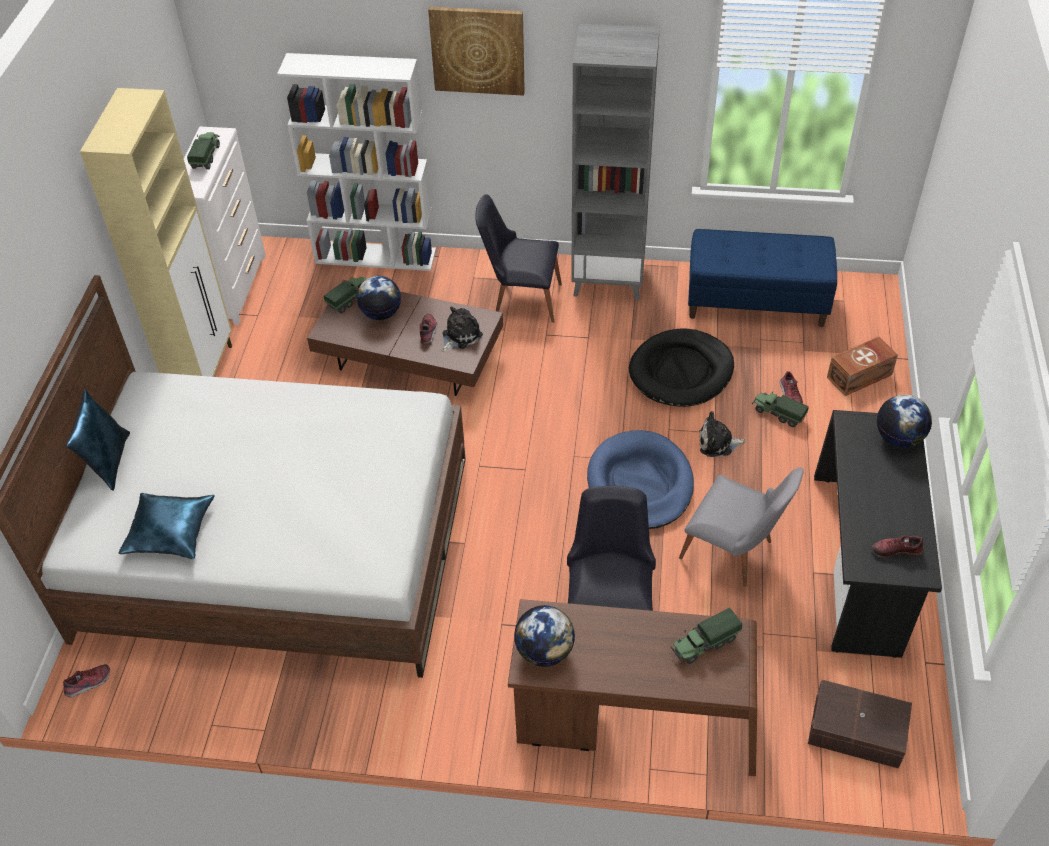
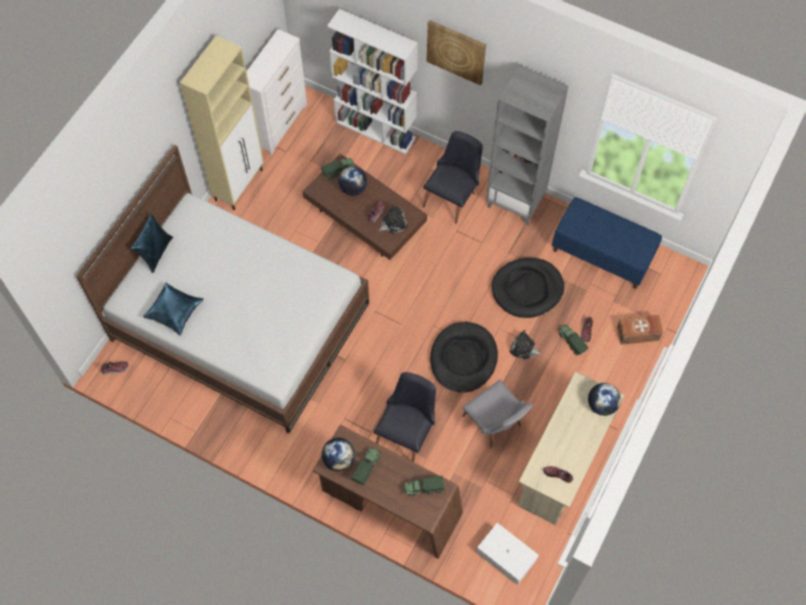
camera: 20 degrees right, 15 degrees up
(206, 157) = (273, 57): toy truck -> toy truck (366, 468)
(520, 298) = (452, 197): black chair -> black chair turned 90 degrees clockwise
(640, 484) = (463, 358): blue dog bed -> black dog bed
(857, 733) = (506, 557): brown storage box -> white storage box
(859, 564) = (564, 460): black desk -> beige desk

